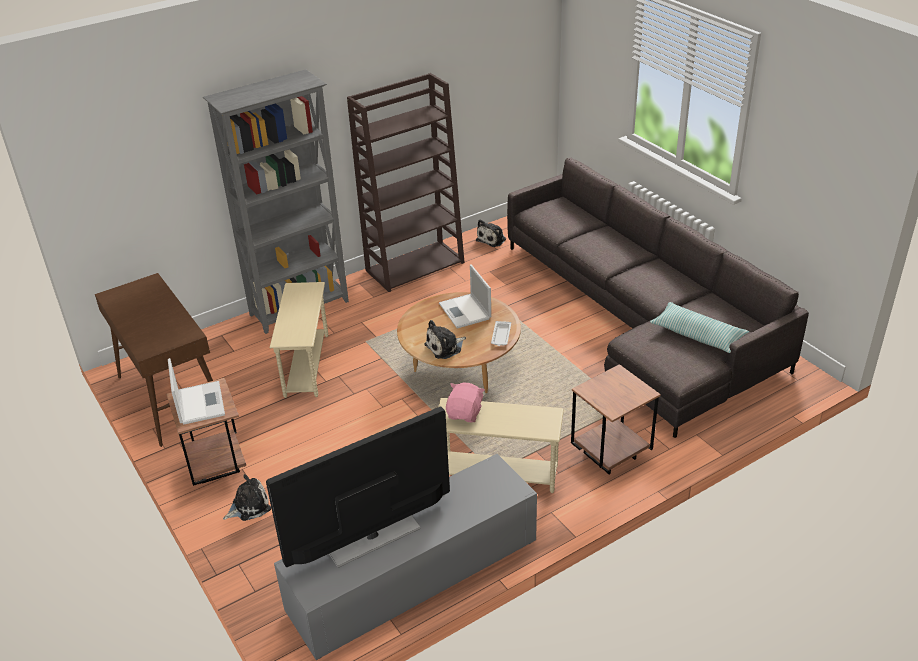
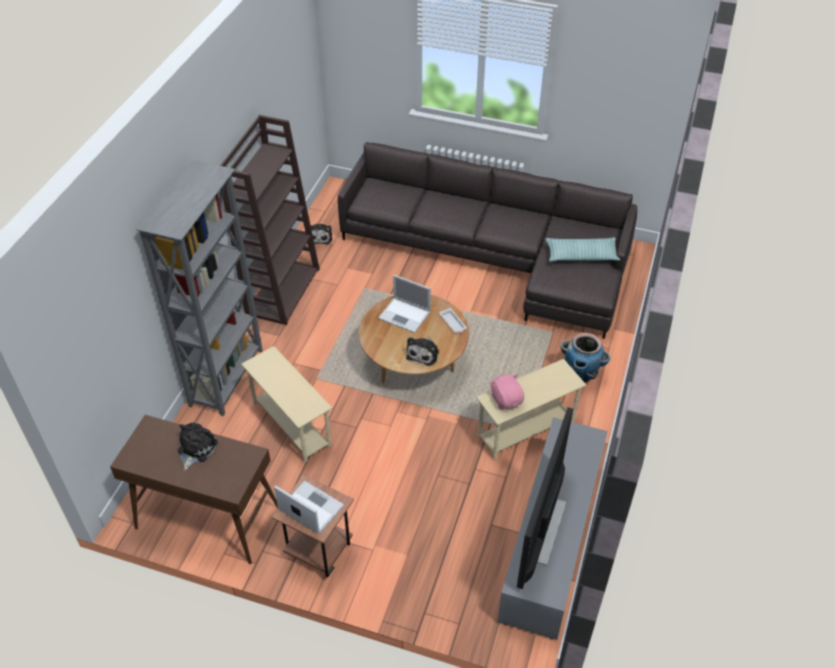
camera: 40 degrees left, 10 degrees up
(249, 506) = (380, 565): plush toy -> plush toy (196, 449)
(611, 456) = (580, 374): brown side table -> planter

